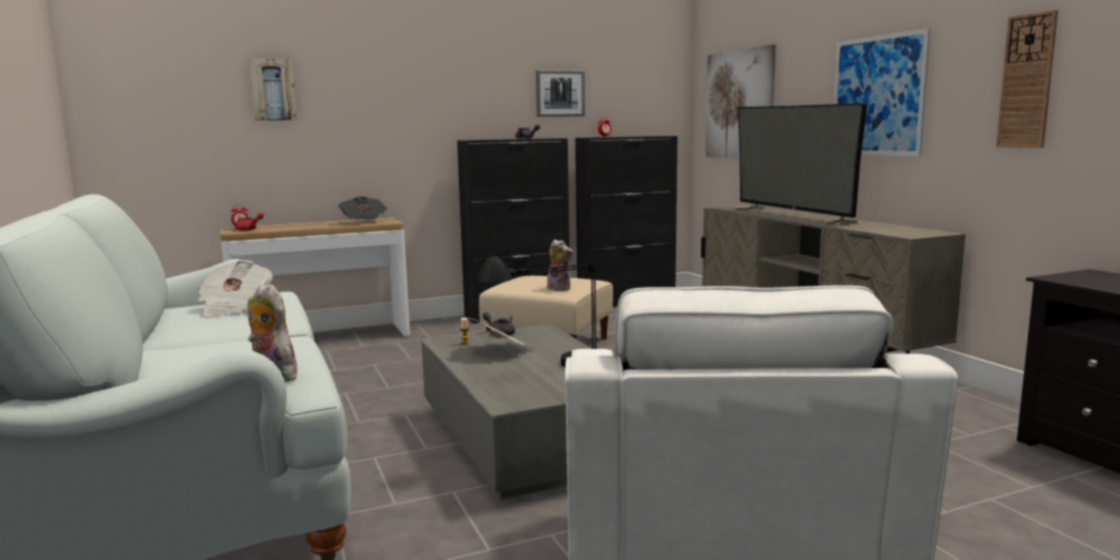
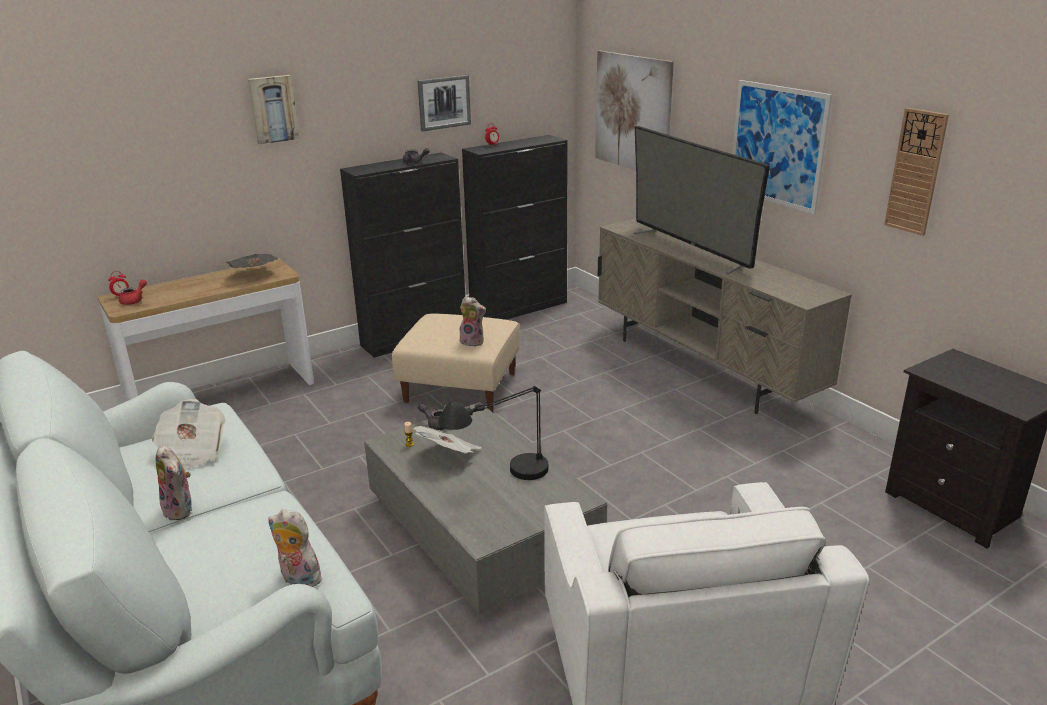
camera: 10 degrees left, 15 degrees up
(196, 338) = (181, 510): none -> plush toy
(273, 90) = (134, 139): picture -> picture (273, 109)

